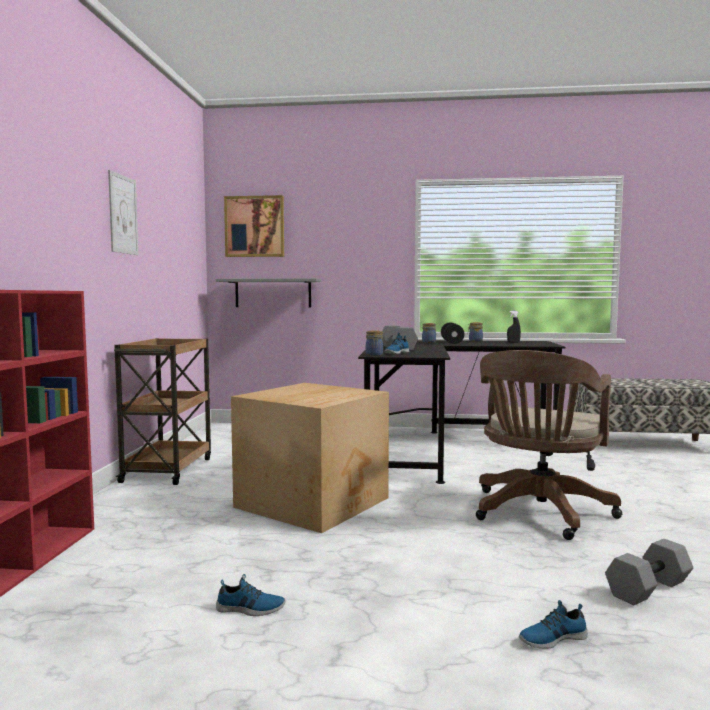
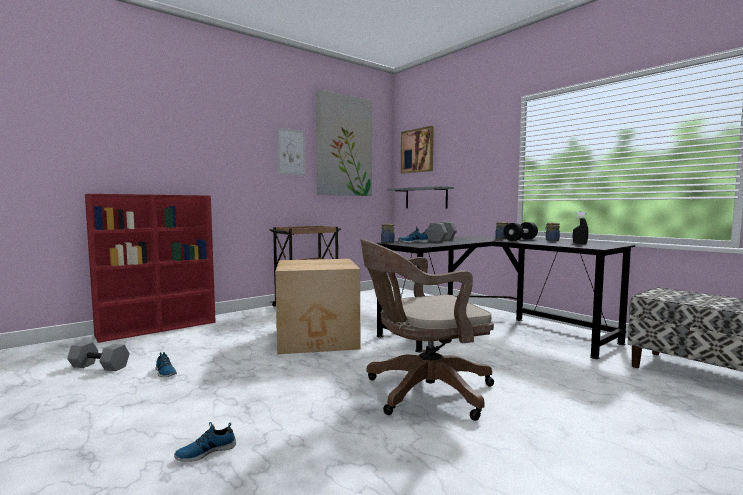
camera: 45 degrees right, 0 degrees up
(169, 210) = (344, 146): none -> picture
(552, 638) = (206, 451): shoe -> shoe turned 60 degrees counterclockwise
(649, 589) = (335, 468): grey dumbbell -> grey dumbbell (98, 367)

